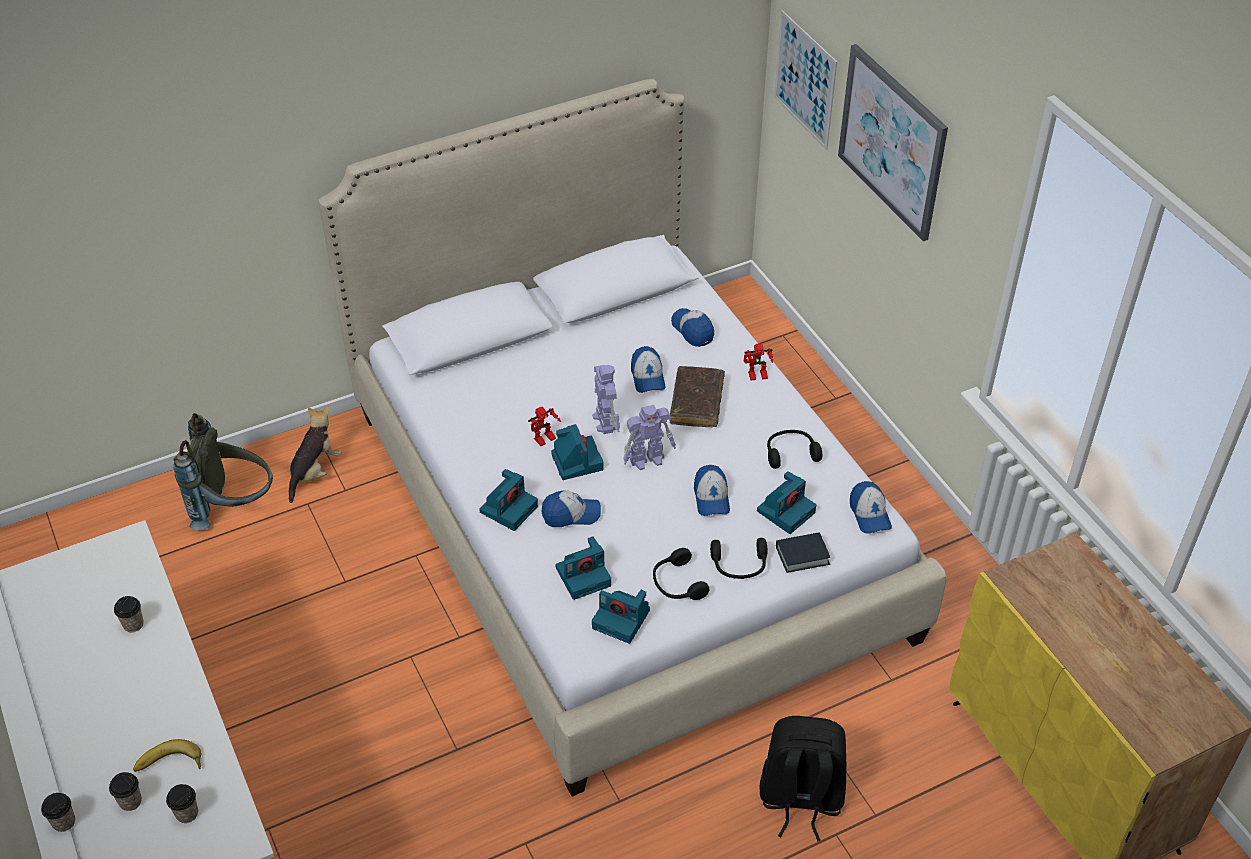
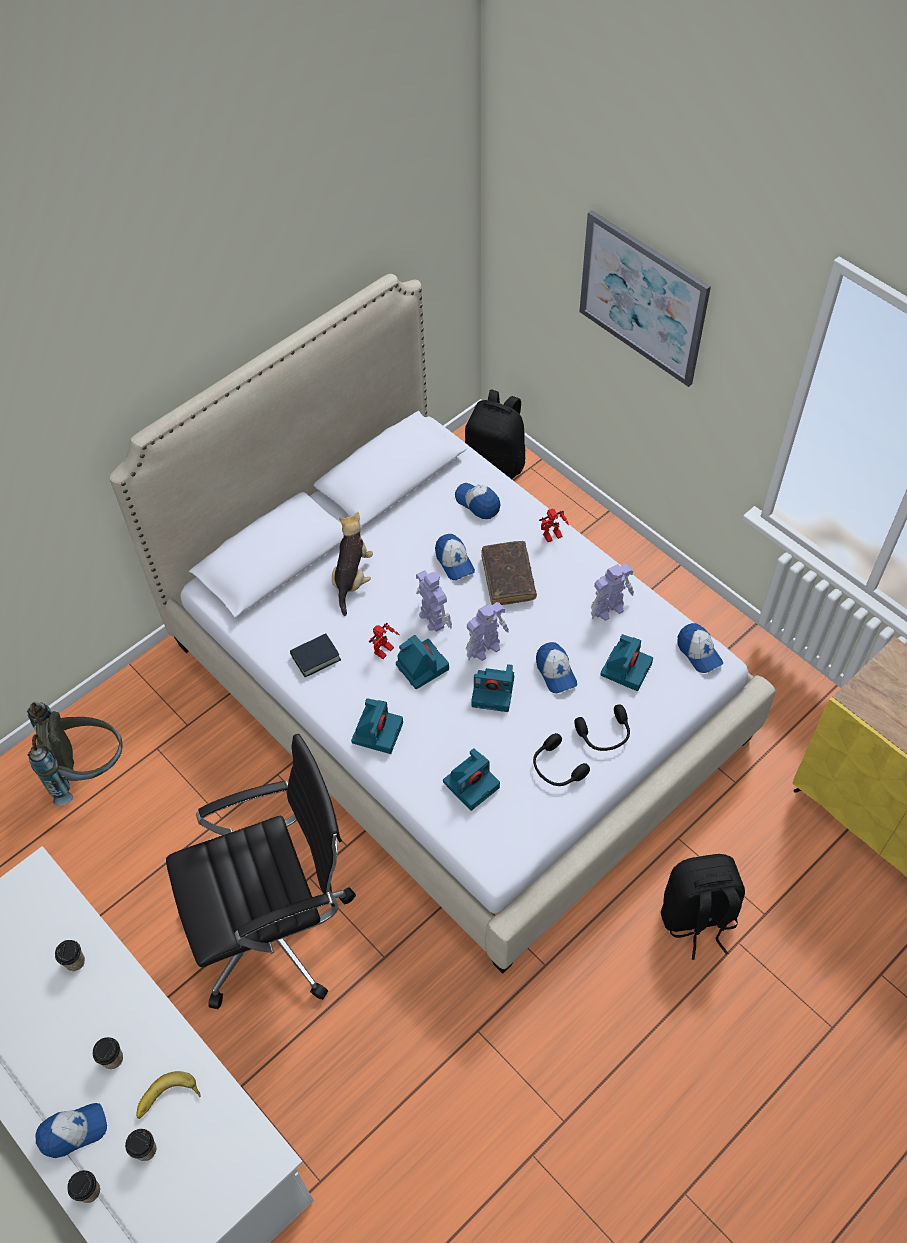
camera: 15 degrees left, 10 degrees up
(187, 813) = (205, 1145): cup -> cup (113, 1059)
(314, 472) = (151, 713): plush toy -> plush toy (352, 578)
(359, 694) = (275, 928): none -> black office chair
(571, 514) = (437, 723): cap -> cap (73, 1131)
(622, 619) = (521, 818): camera -> camera (494, 691)
(748, 324) = (496, 463): none -> black backpack
(790, 453) = (609, 608): black headphones -> toy robot
(802, 555) = (655, 710): book -> book (315, 657)
(805, 80) = (531, 242): picture -> none

